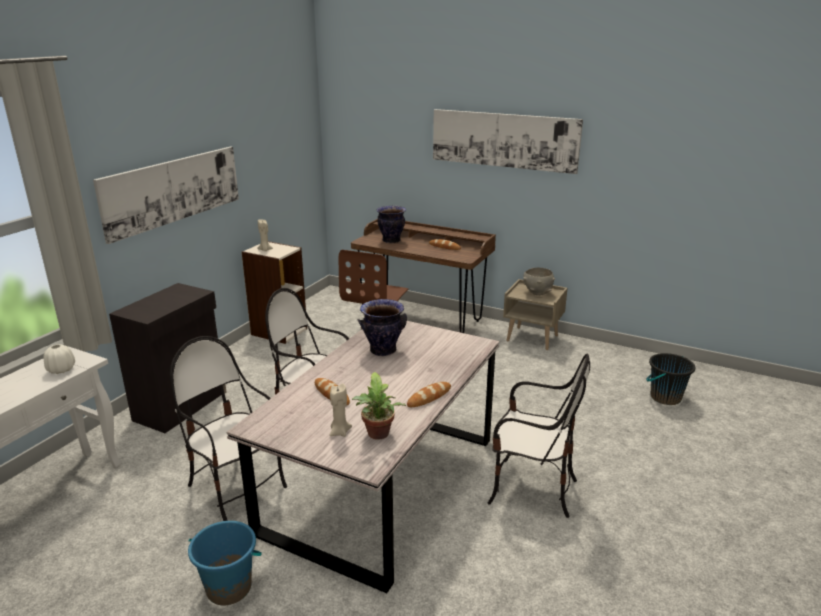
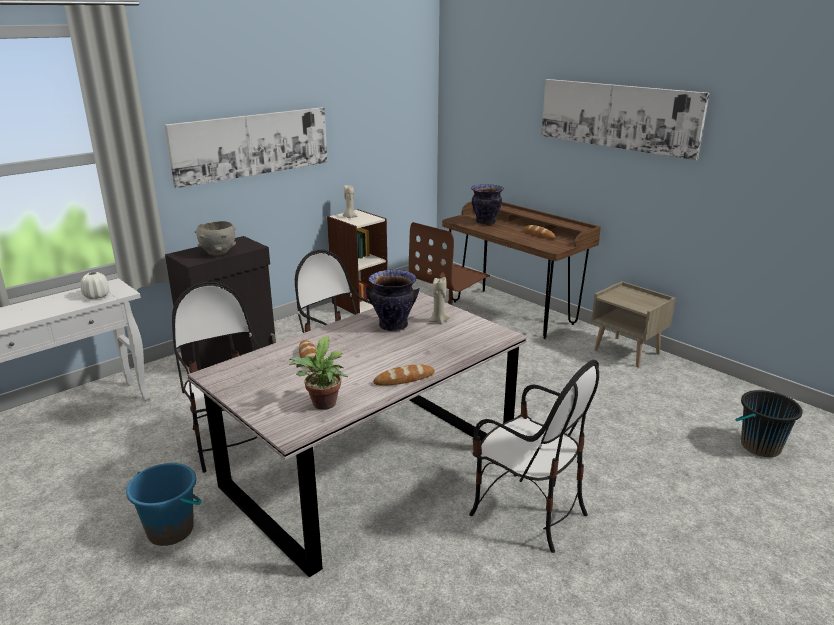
camera: 20 degrees right, 0 degrees up
(339, 432) = (288, 395): beige candle -> beige candle (438, 321)
(537, 293) = (635, 299): grey bowl -> grey bowl (218, 253)

